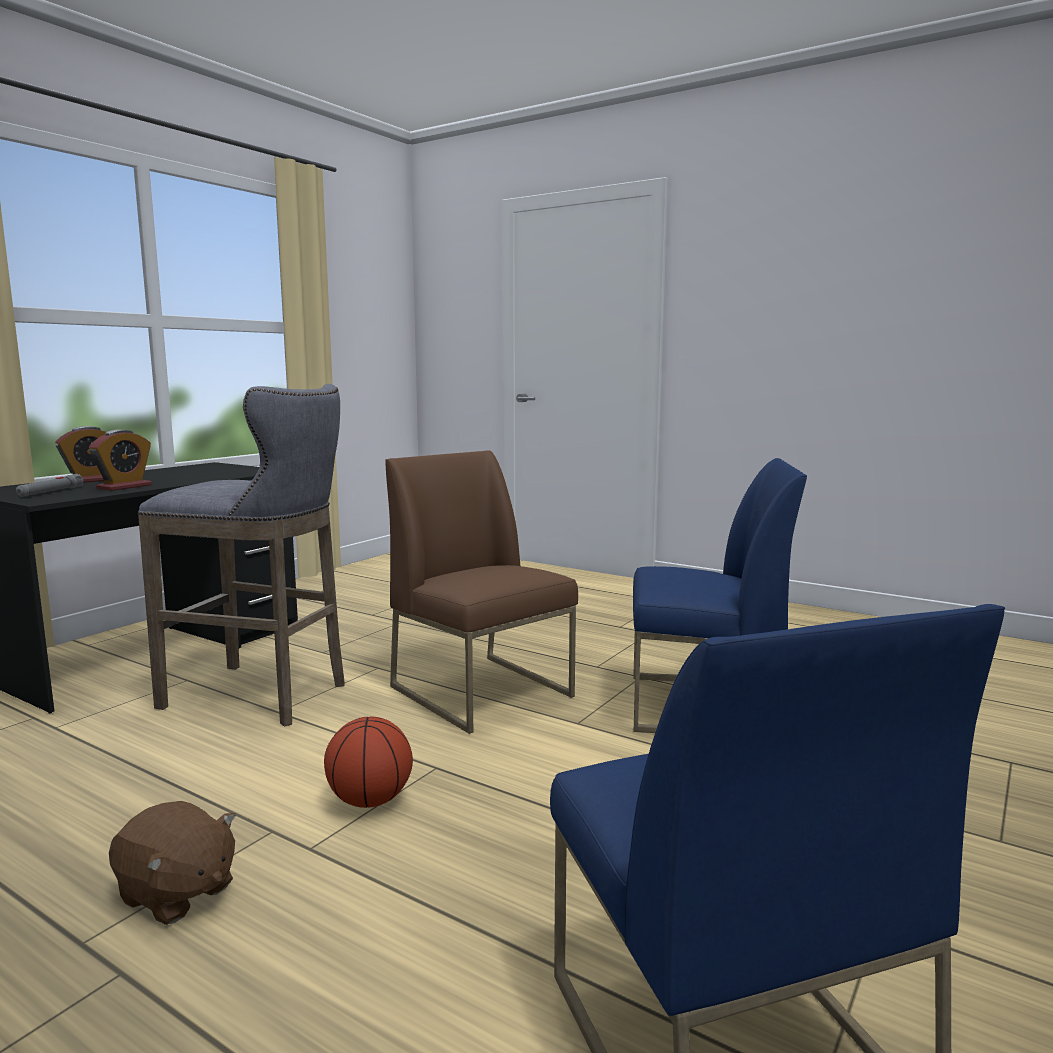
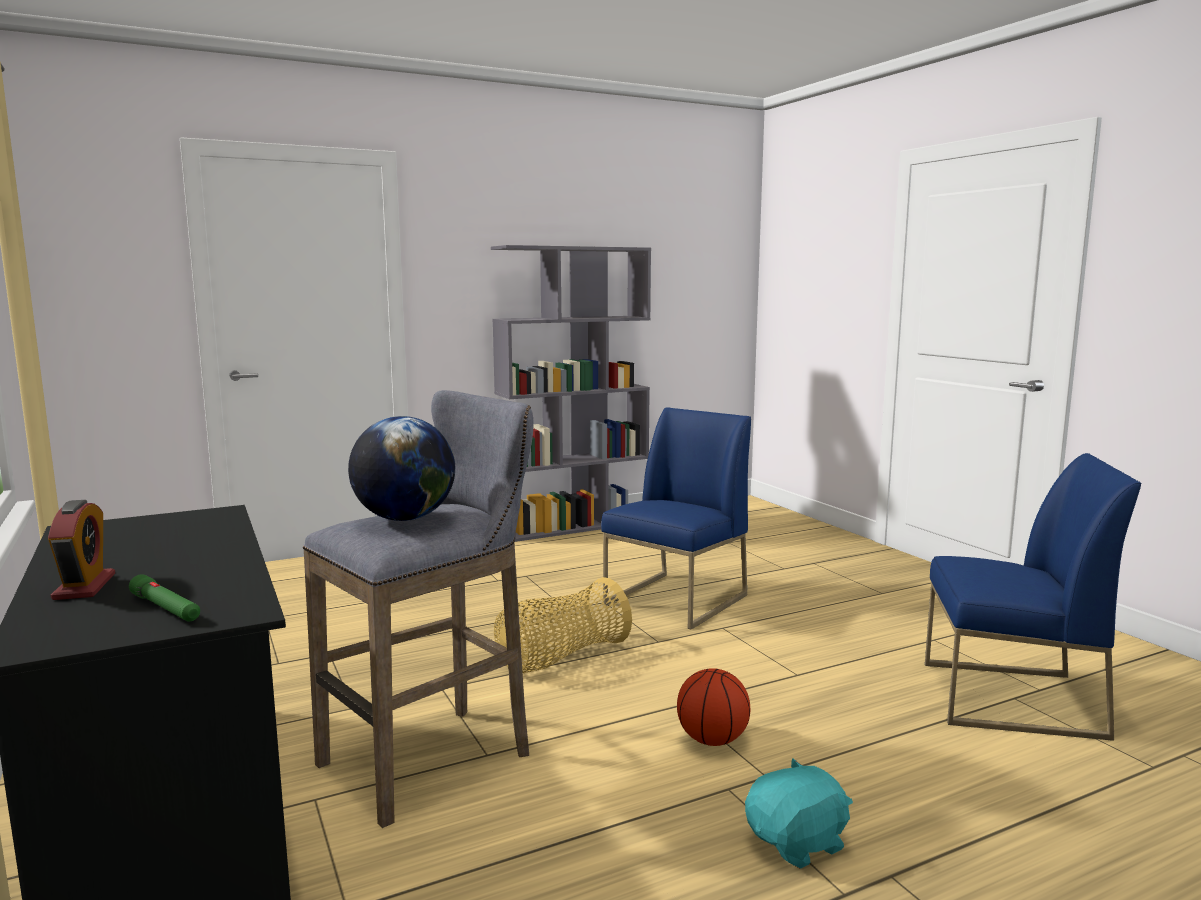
camera: 60 degrees left, 0 degrees up
(50, 492) = (166, 608): grey flashlight -> green flashlight
(124, 487) = (210, 573): alarm clock -> none
(176, 894) = (797, 843): brown plush toy -> turquoise plush toy
(228, 480) = (404, 519): none -> globe
(483, 691) = (561, 658): brown chair -> basket
(822, 615) = (574, 526): none -> grey bookcase

